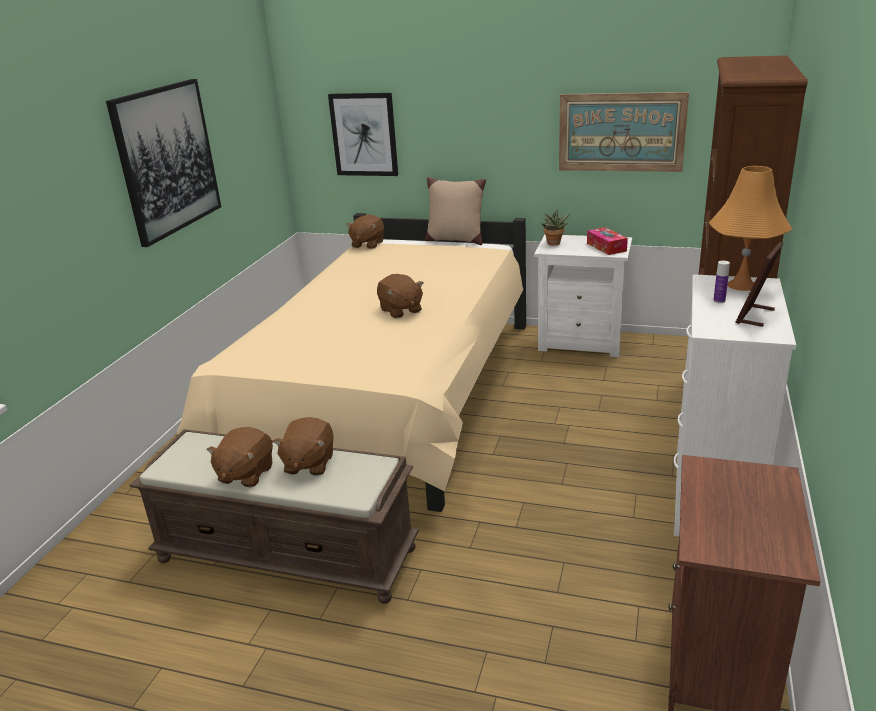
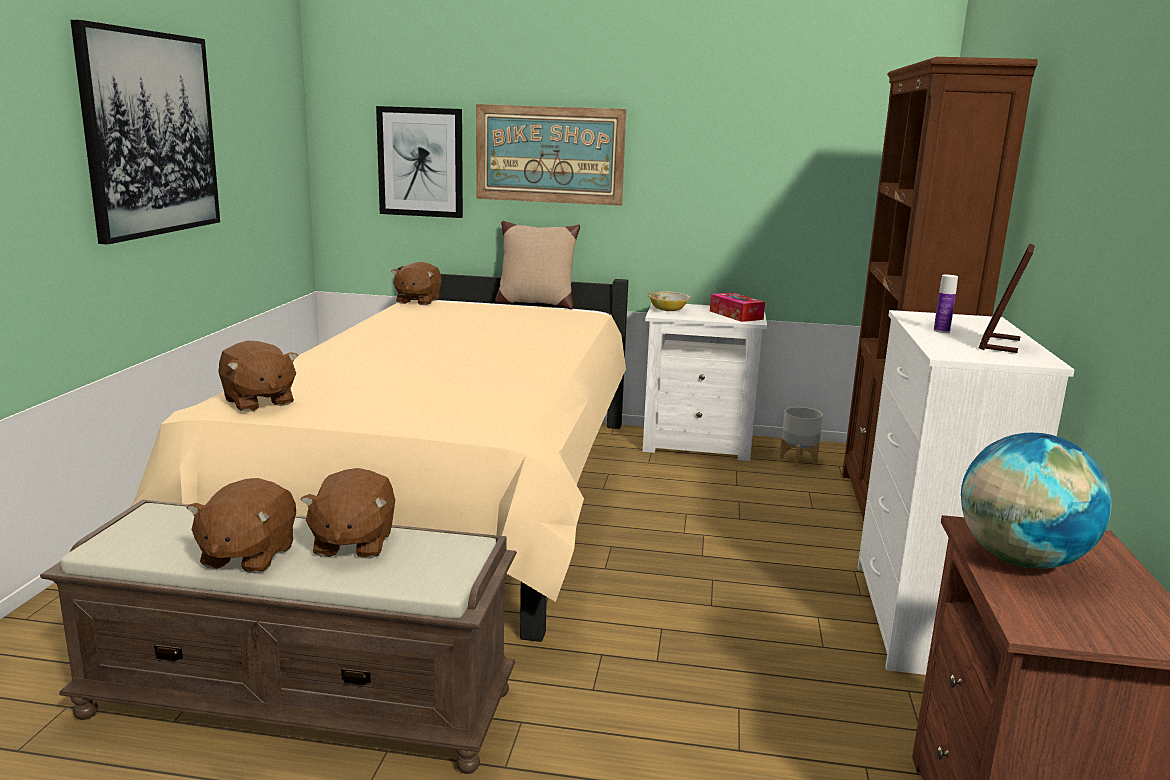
camera: 10 degrees left, 10 degrees down
(400, 310) = (478, 361): brown plush toy -> brown plush toy (258, 402)
(554, 244) = (668, 310): potted plant -> bowl
(621, 132) = (755, 173): picture -> picture (549, 154)
(657, 355) = (798, 460): none -> grey planter
(719, 494) = (1021, 560): none -> globe
(742, 285) = (960, 320): orange table lamp -> none

